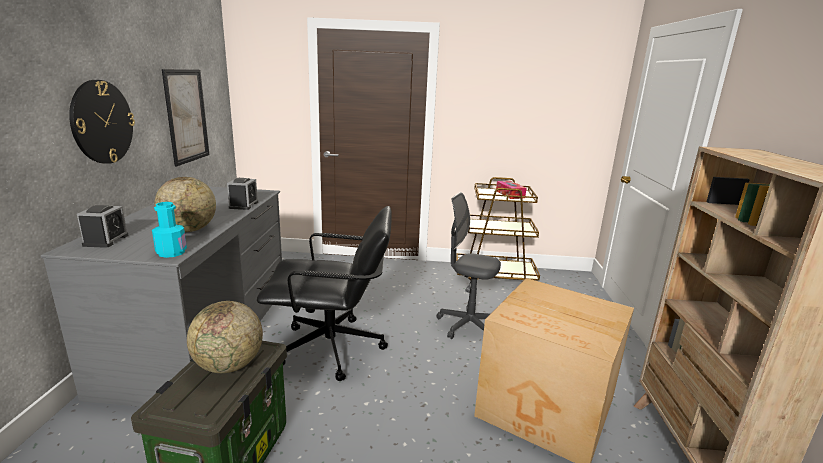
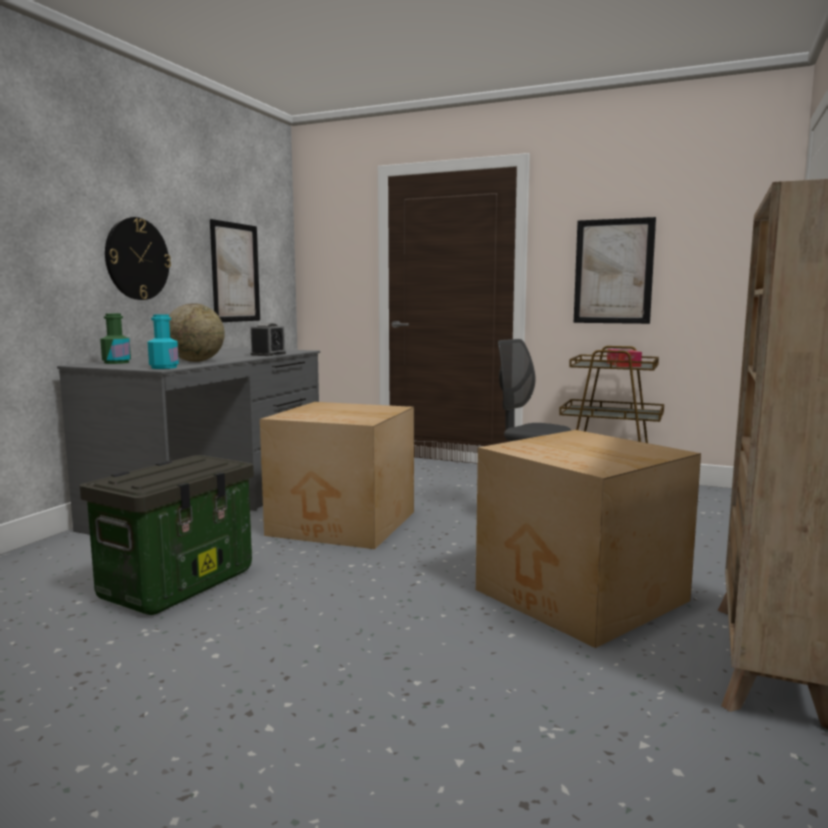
camera: 20 degrees right, 10 degrees down
(106, 240) = (116, 362): alarm clock -> green bottle
(229, 365) = (186, 467): globe -> none
(332, 349) = (343, 524): black office chair -> cardboard box
(500, 122) = (613, 271): none -> picture

